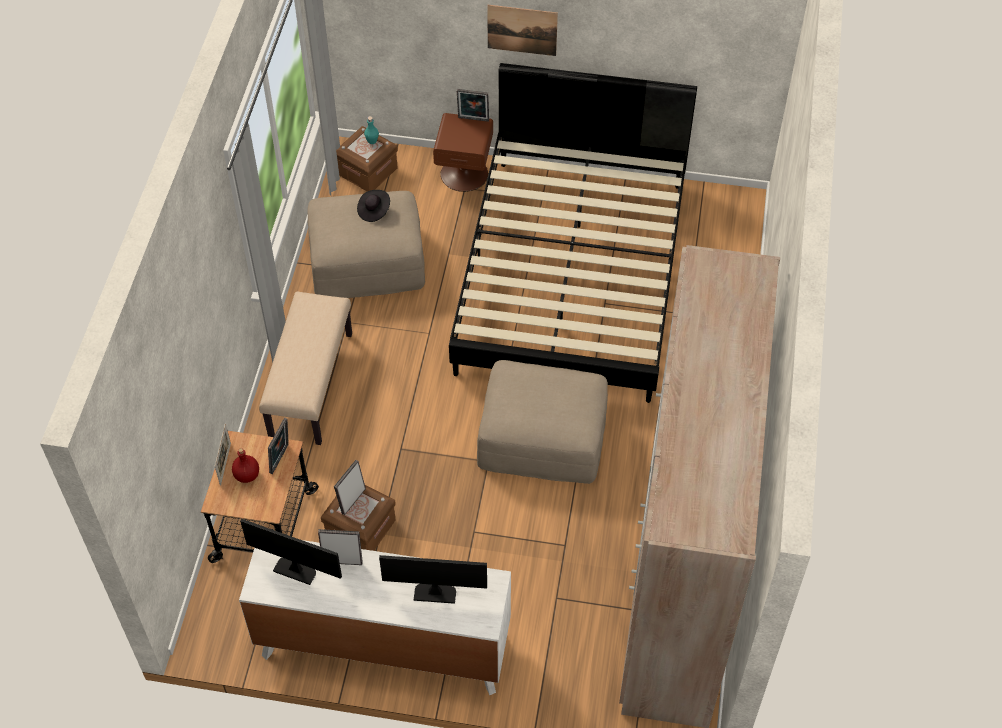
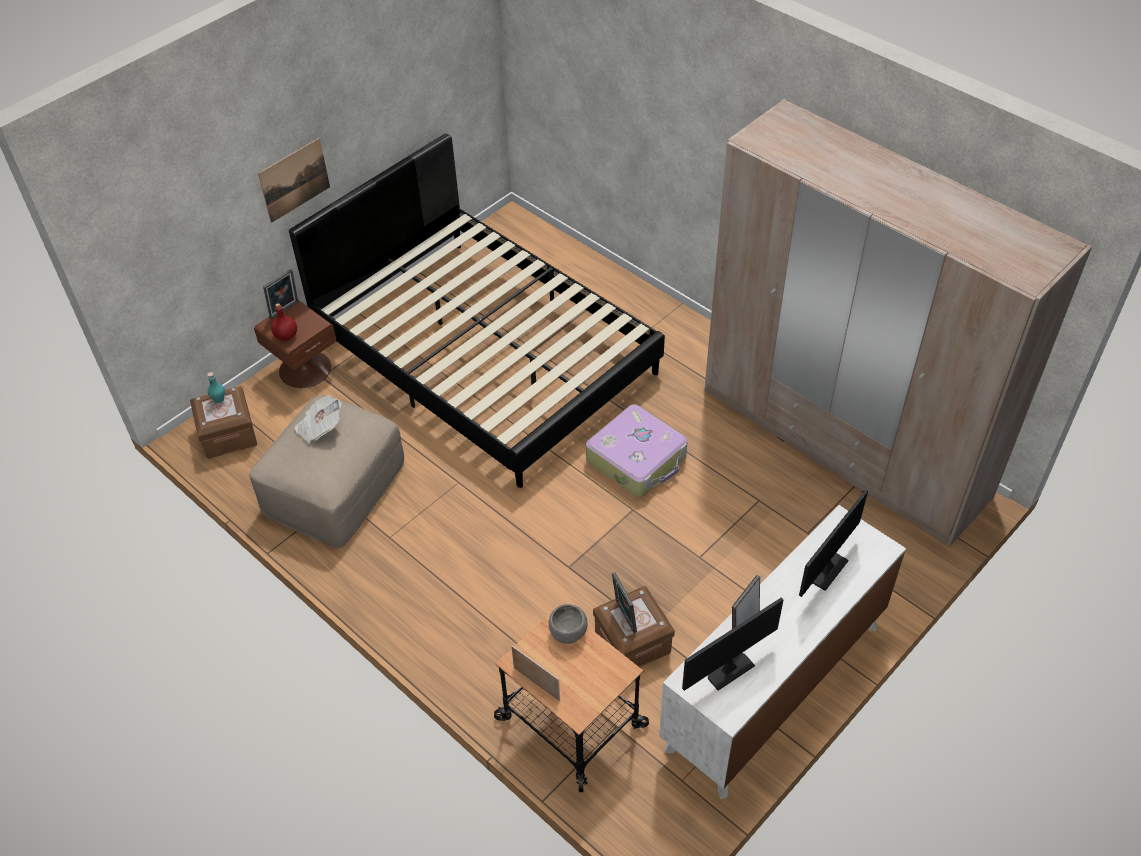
camera: 55 degrees left, 5 degrees down
(247, 475) = (564, 670): red bottle -> red bottle (286, 336)
(281, 459) = (568, 632): picture frame -> grey bowl
(310, 384) = (436, 602): beige bench -> none
(374, 211) = (320, 427): black hat -> newspaper
(542, 437) = (637, 459): beige ottoman -> suitcase

